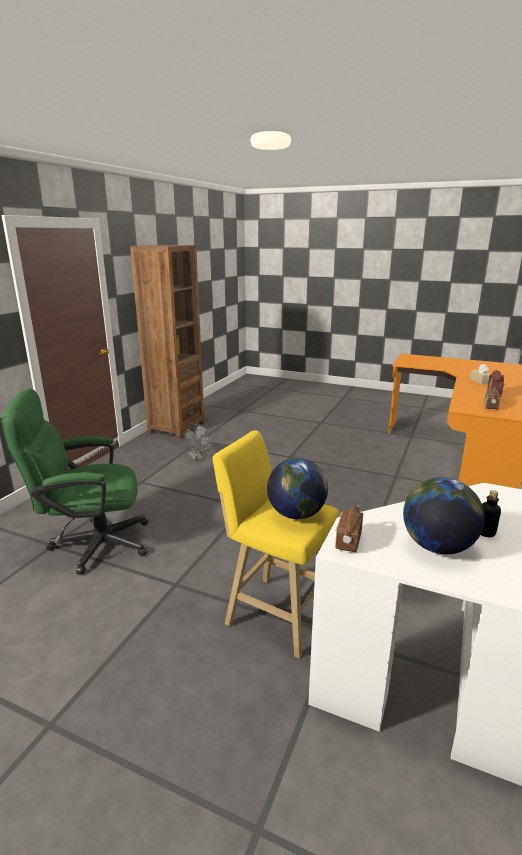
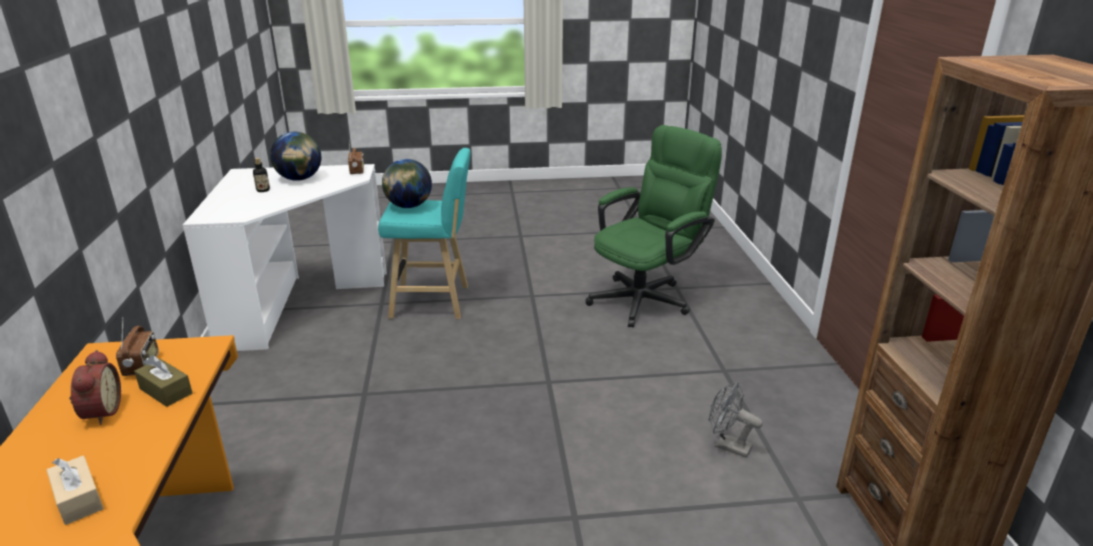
camera: 150 degrees right, 5 degrees up
(275, 612) = (434, 303): yellow stool -> turquoise stool
(470, 397) = (166, 391): none -> brown tissue box

